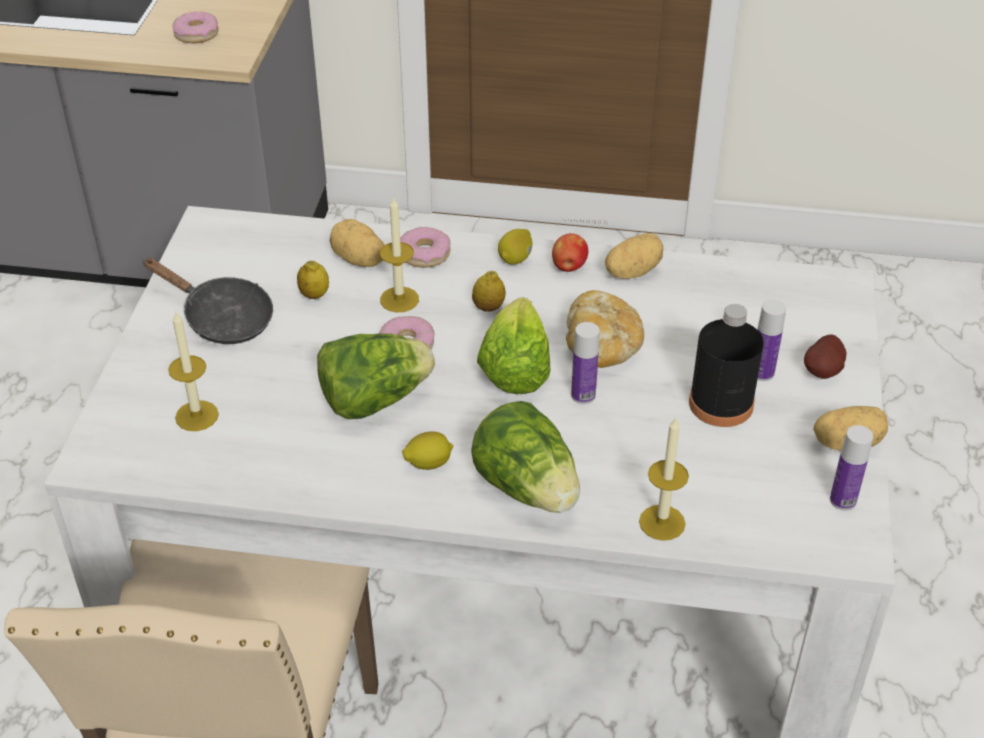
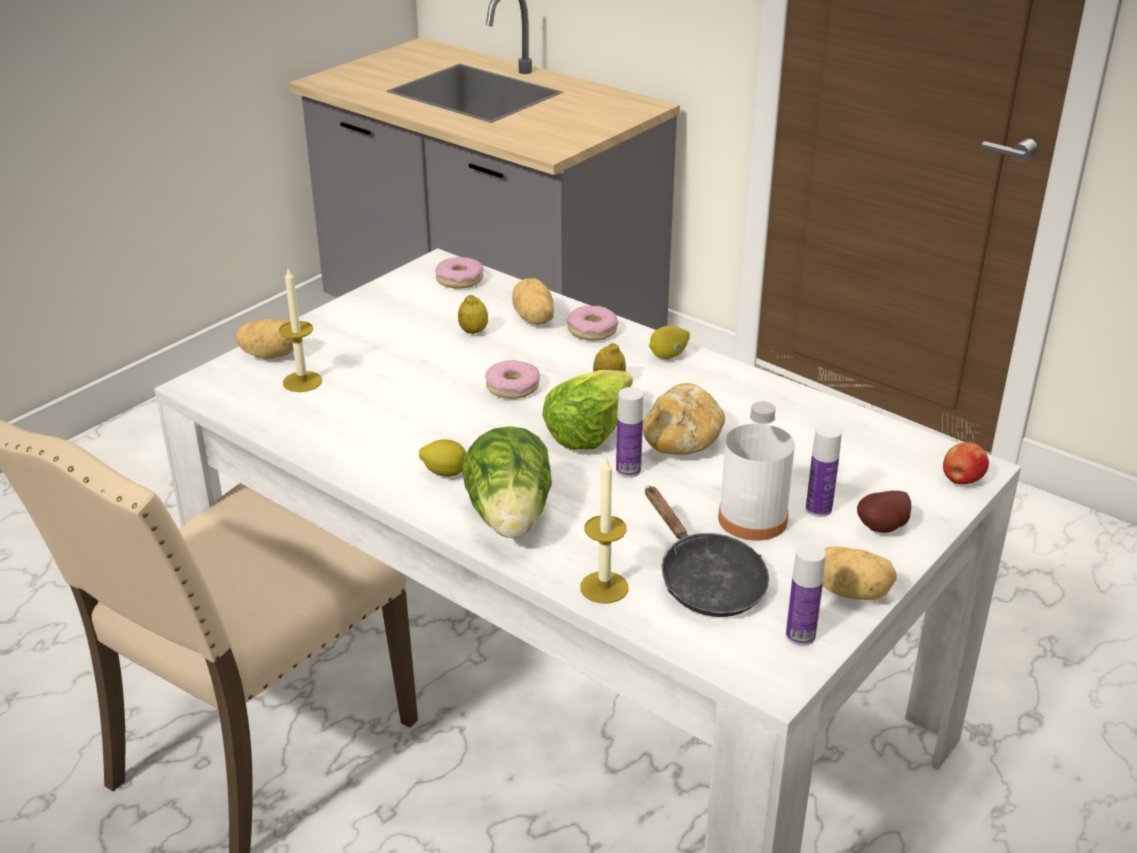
camera: 30 degrees right, 10 degrees down
(196, 34) = (539, 132): donut -> donut (459, 280)
(221, 318) = (386, 325): black frying pan -> black frying pan (705, 581)
(374, 399) = (447, 415): lettuce -> none
(399, 299) = (539, 355): candle -> none
(568, 267) = (711, 375): apple -> apple (961, 480)
(631, 271) = (767, 395): potato -> potato (272, 355)
(721, 404) = (752, 519): black bottle -> white bottle

